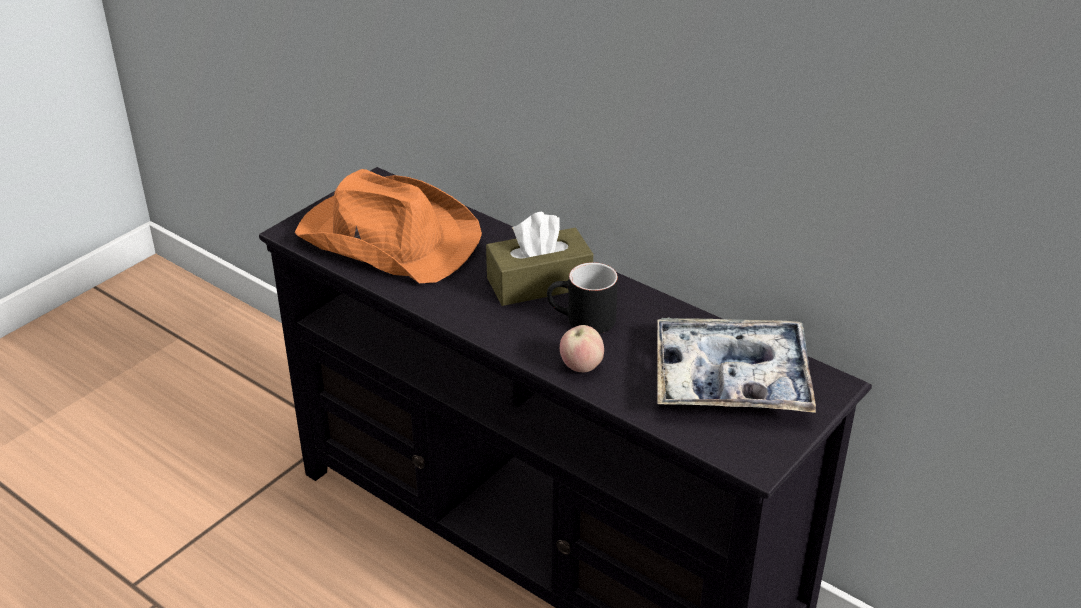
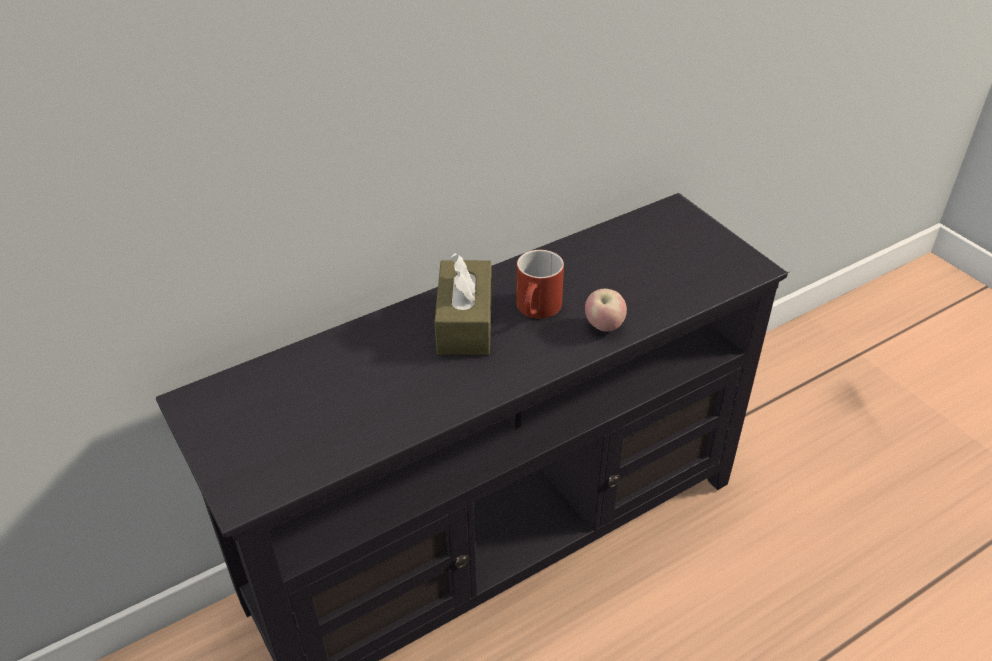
camera: 70 degrees left, 5 degrees up
(387, 237) = (315, 414): orange hat -> none
(581, 321) = (538, 310): black mug -> red mug
(731, 379) = (651, 251): tray -> none

